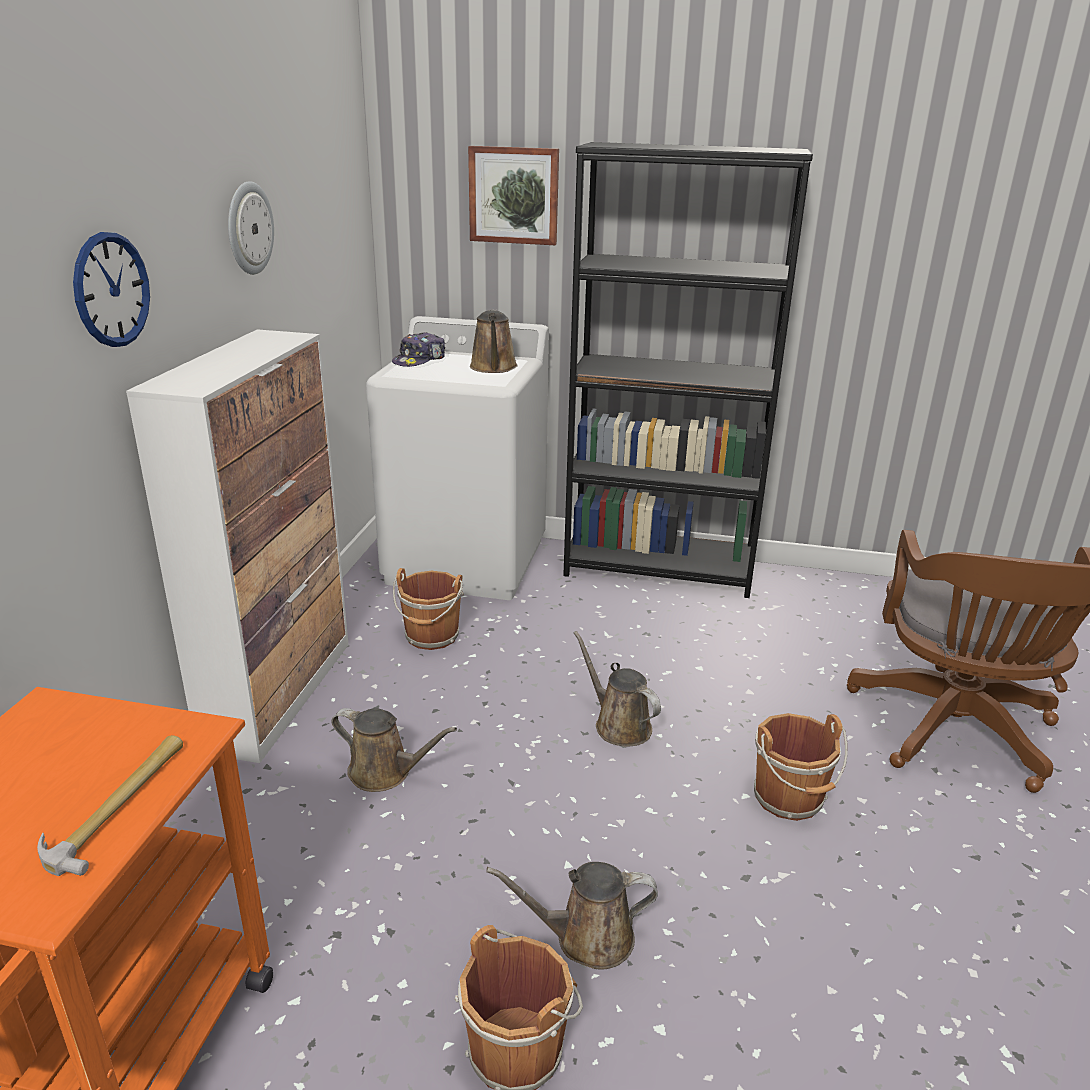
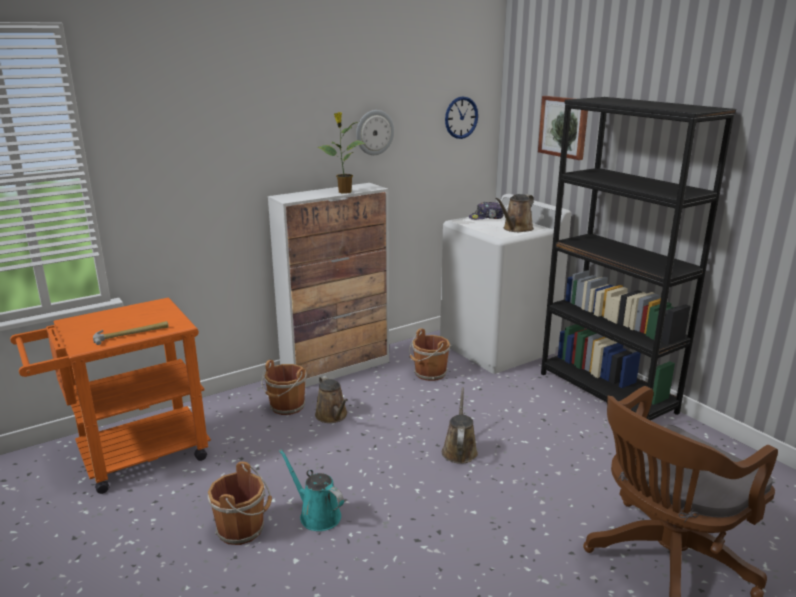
camera: 45 degrees right, 5 degrees down
(111, 290) = (269, 152): wall clock -> wall clock (461, 117)
(262, 353) = (344, 192): none -> potted plant
(586, 938) = (317, 515): brown watering can -> turquoise watering can
(790, 799) = (495, 527): brown bucket -> brown bucket (286, 407)

